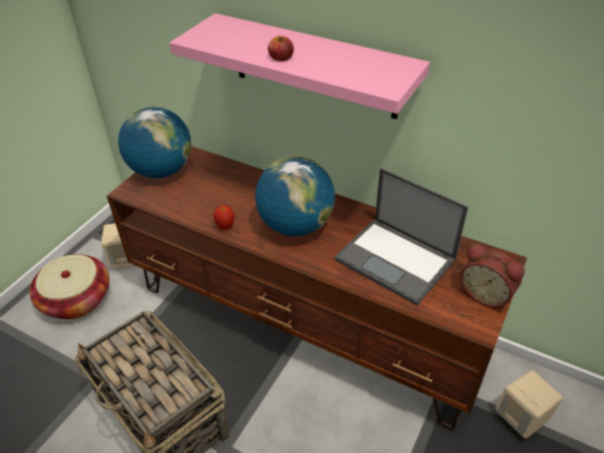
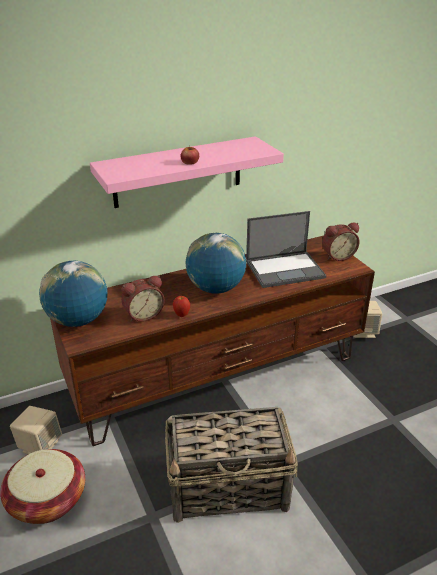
camera: 55 degrees left, 10 degrees down
(203, 202) = (143, 314): none -> alarm clock

